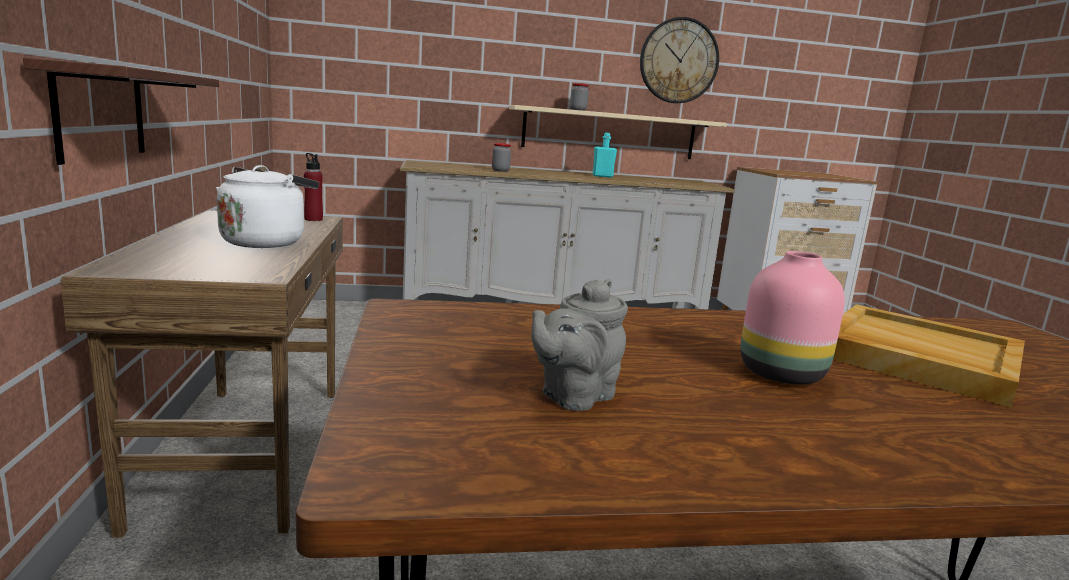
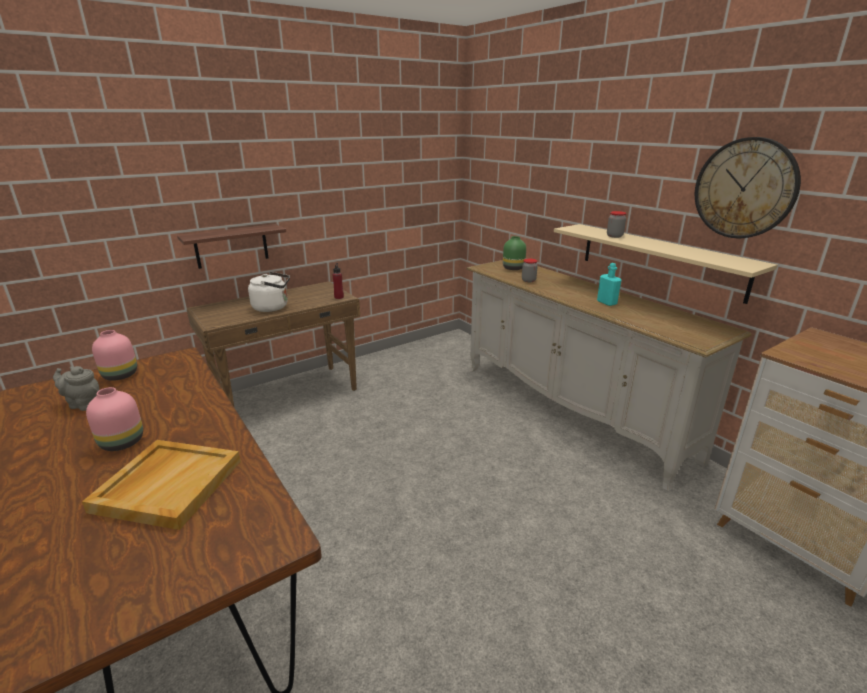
camera: 65 degrees right, 10 degrees up
(439, 357) = (121, 375): none -> pink vase
(447, 165) = (512, 268): none -> green vase

